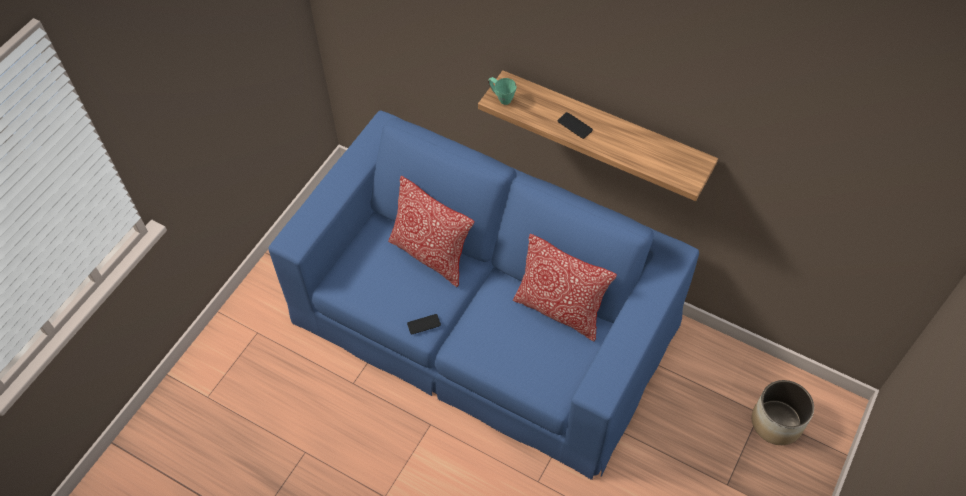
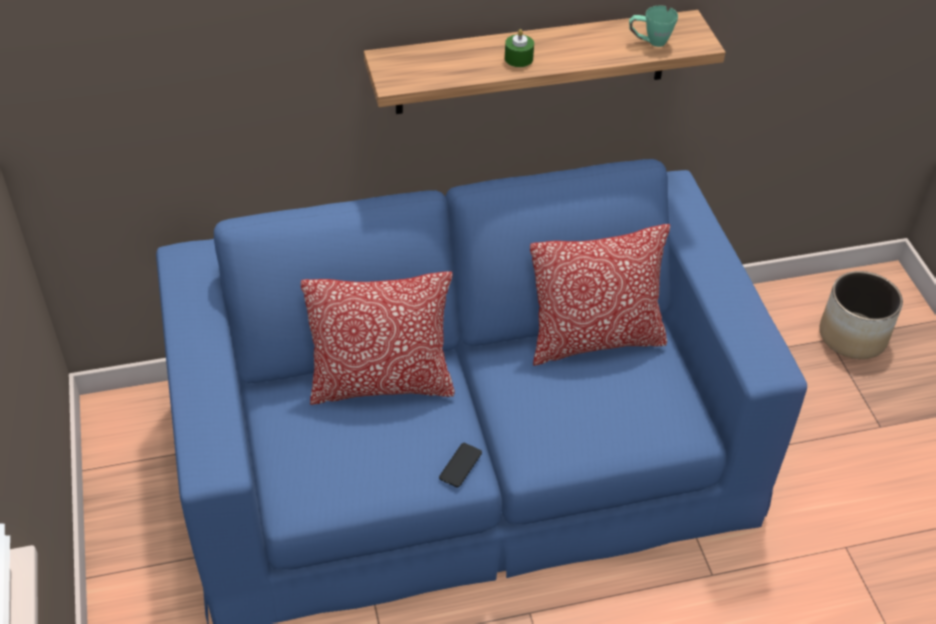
camera: 45 degrees left, 10 degrees down
(501, 98) = (399, 77): green mug -> green mug (649, 42)
(575, 126) = (518, 58): phone -> green candle

